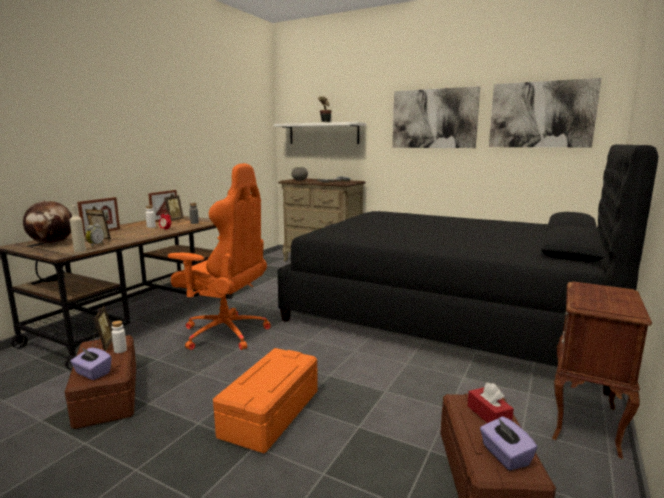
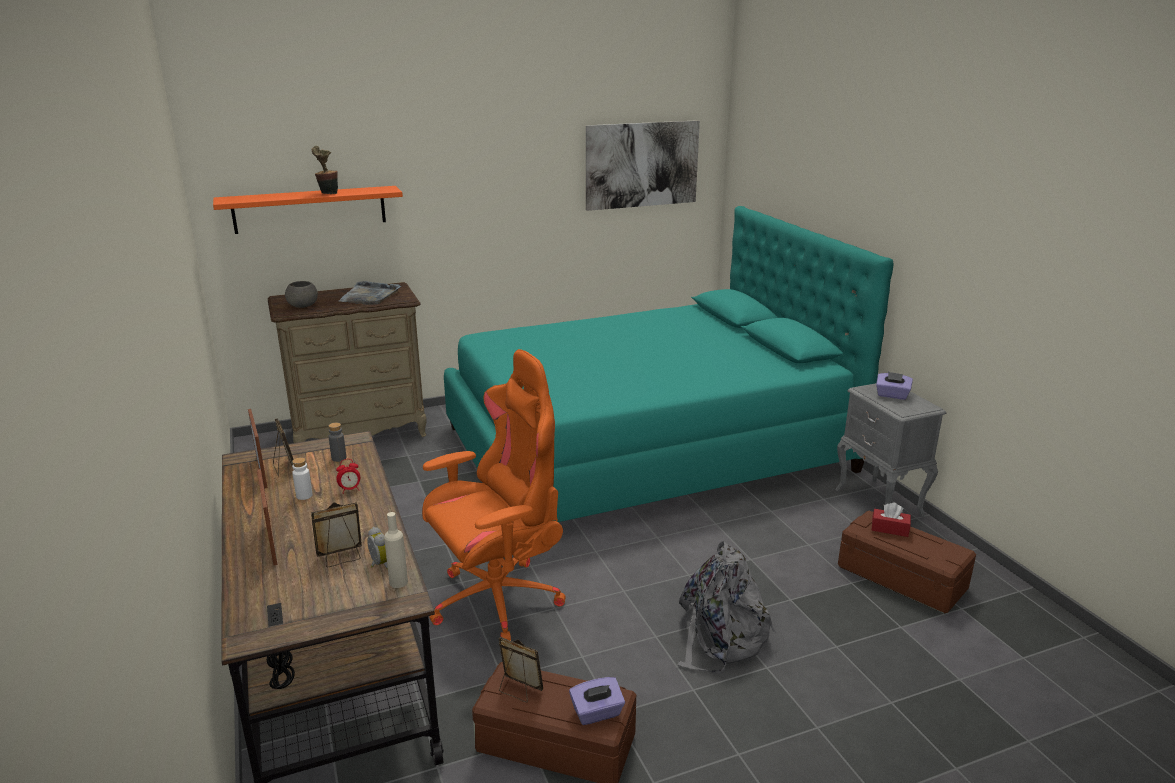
camera: 50 degrees left, 10 degrees up
(52, 243) = (296, 599): globe -> none
(120, 350) = (550, 678): white bottle -> none
(270, 413) = (720, 638): orange storage box -> grey backpack
(323, 133) = (310, 209): white shelf -> orange shelf
(434, 118) = (508, 175): picture -> none
(447, 313) = (646, 448): black bed -> turquoise bed
(505, 455) = (938, 550): purple tissue box -> purple tissue box (892, 395)
(585, 423) = (879, 503): brown nightstand -> grey nightstand

